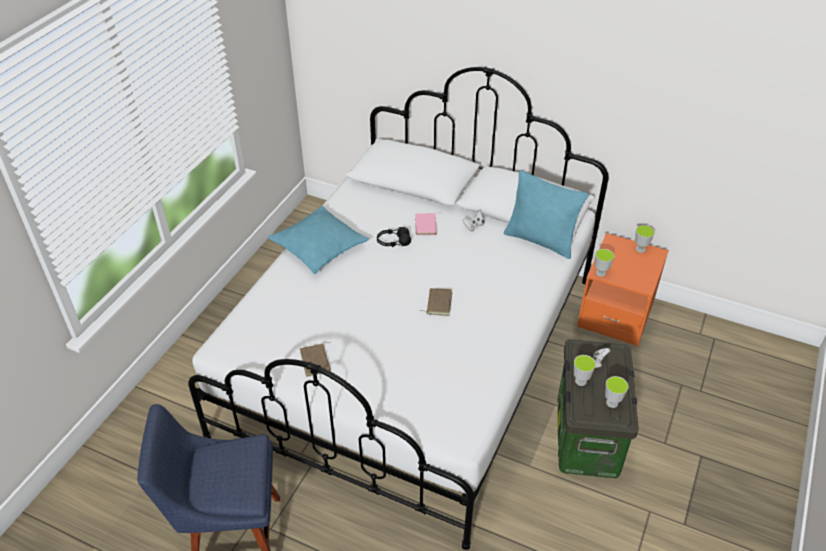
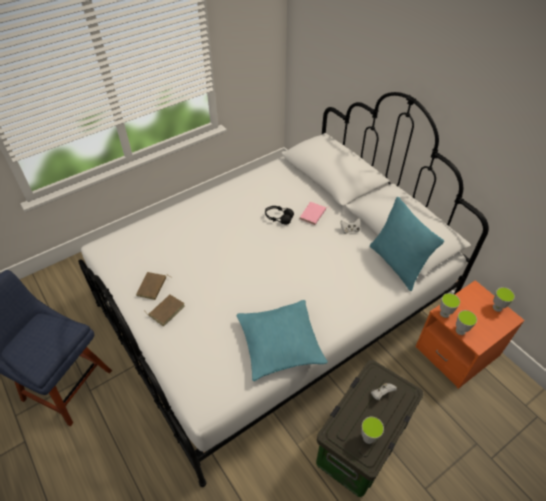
camera: 30 degrees right, 5 degrees up
(319, 247) = (223, 200): turquoise pillow -> turquoise pillow (280, 344)
(438, 303) = (273, 281): brown book -> brown book (166, 310)
(580, 381) = (355, 403): cup -> cup (460, 331)

